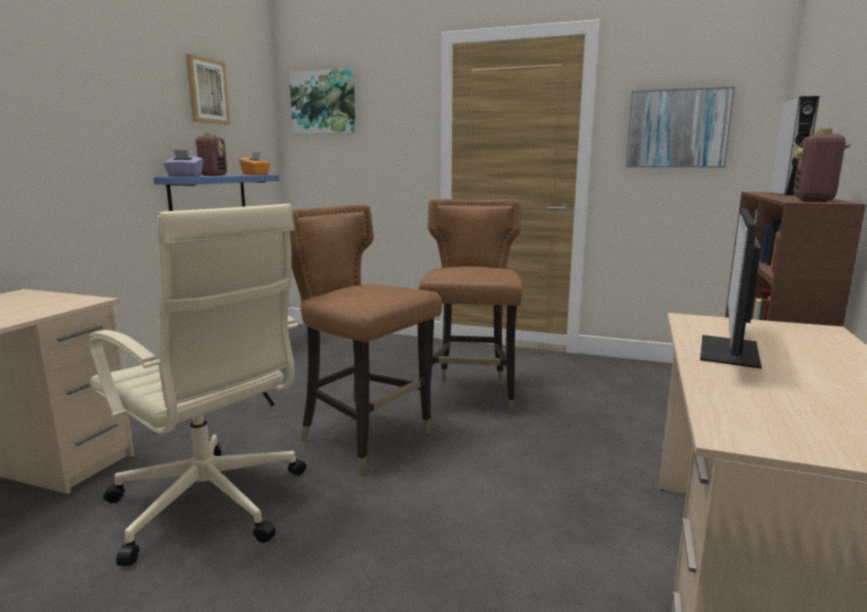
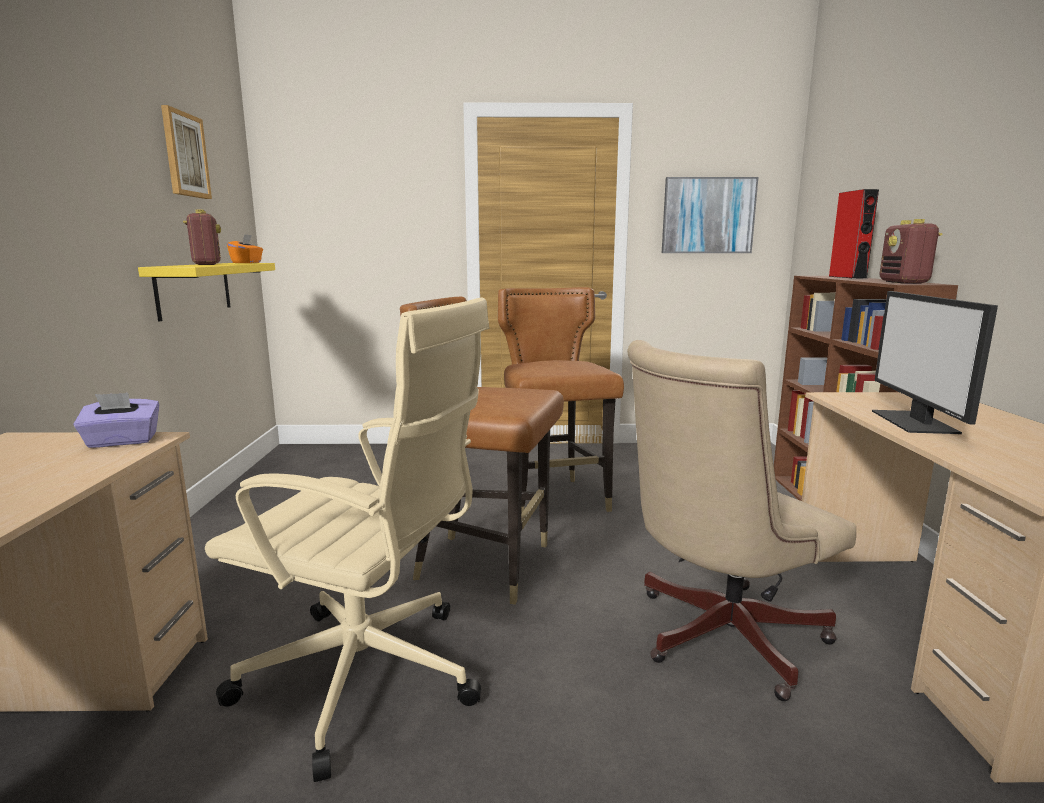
camera: 20 degrees left, 0 degrees up
(184, 176) = (180, 265): purple tissue box -> purple tissue box (122, 441)
(208, 194) = (194, 289): blue shelf -> yellow shelf
(323, 102) = (316, 175): picture -> none
(513, 539) = (717, 637): none -> beige office chair
(786, 194) = (847, 277): grey speaker -> red speaker

